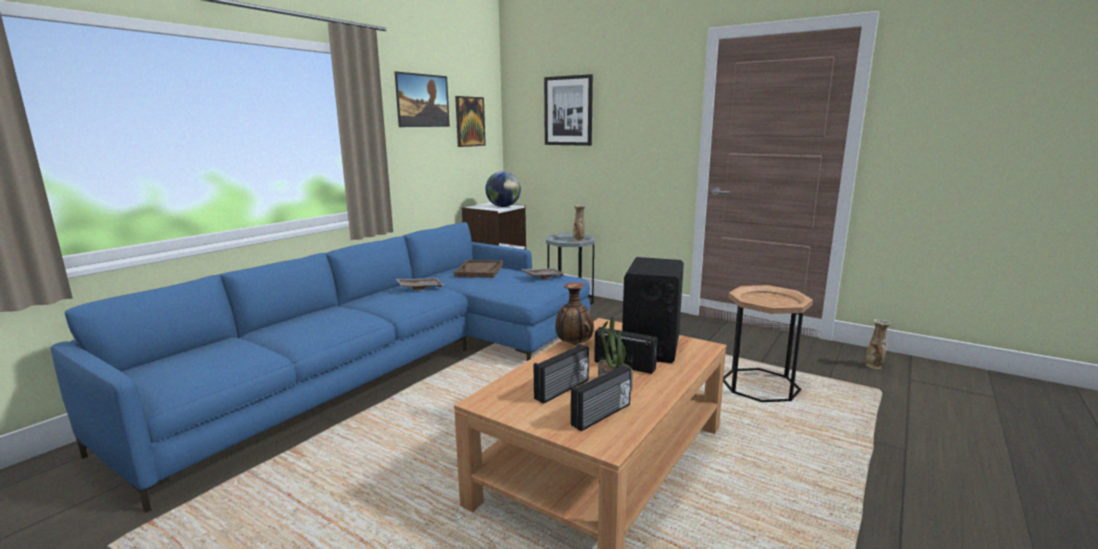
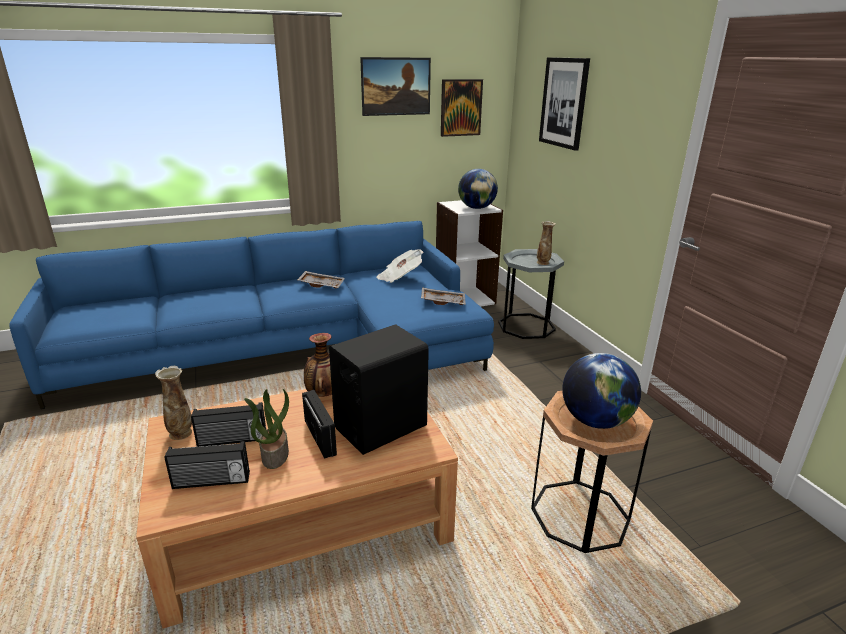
camera: 35 degrees right, 10 degrees up
(479, 270) = (400, 277): brown tray -> newspaper
(769, 300) = (595, 421): none -> globe
(874, 366) = (793, 565): vase -> vase (181, 433)

